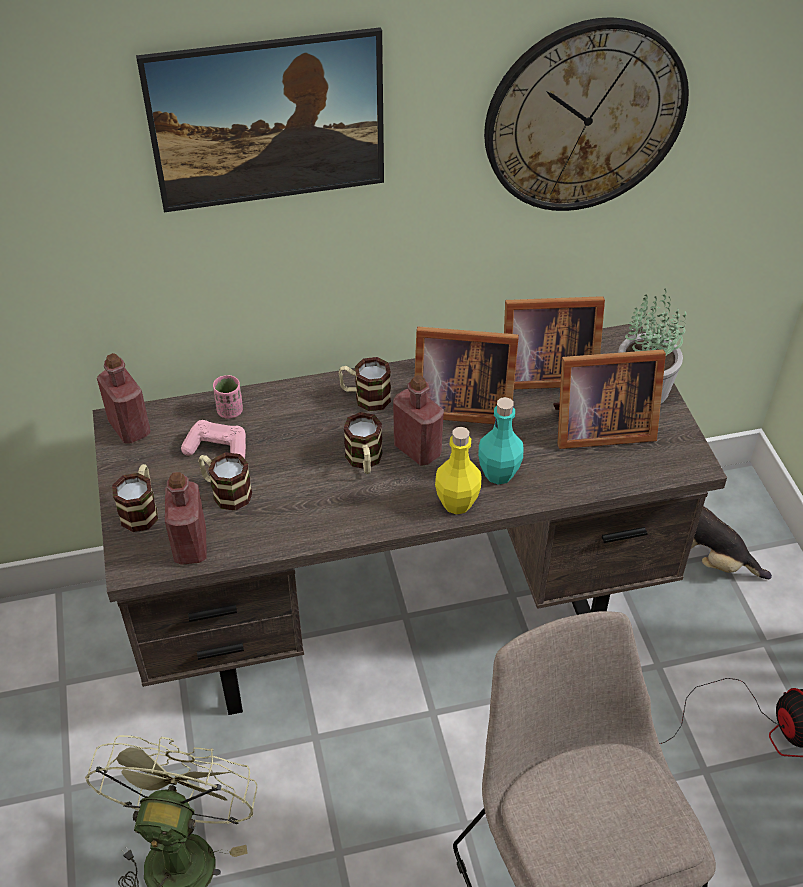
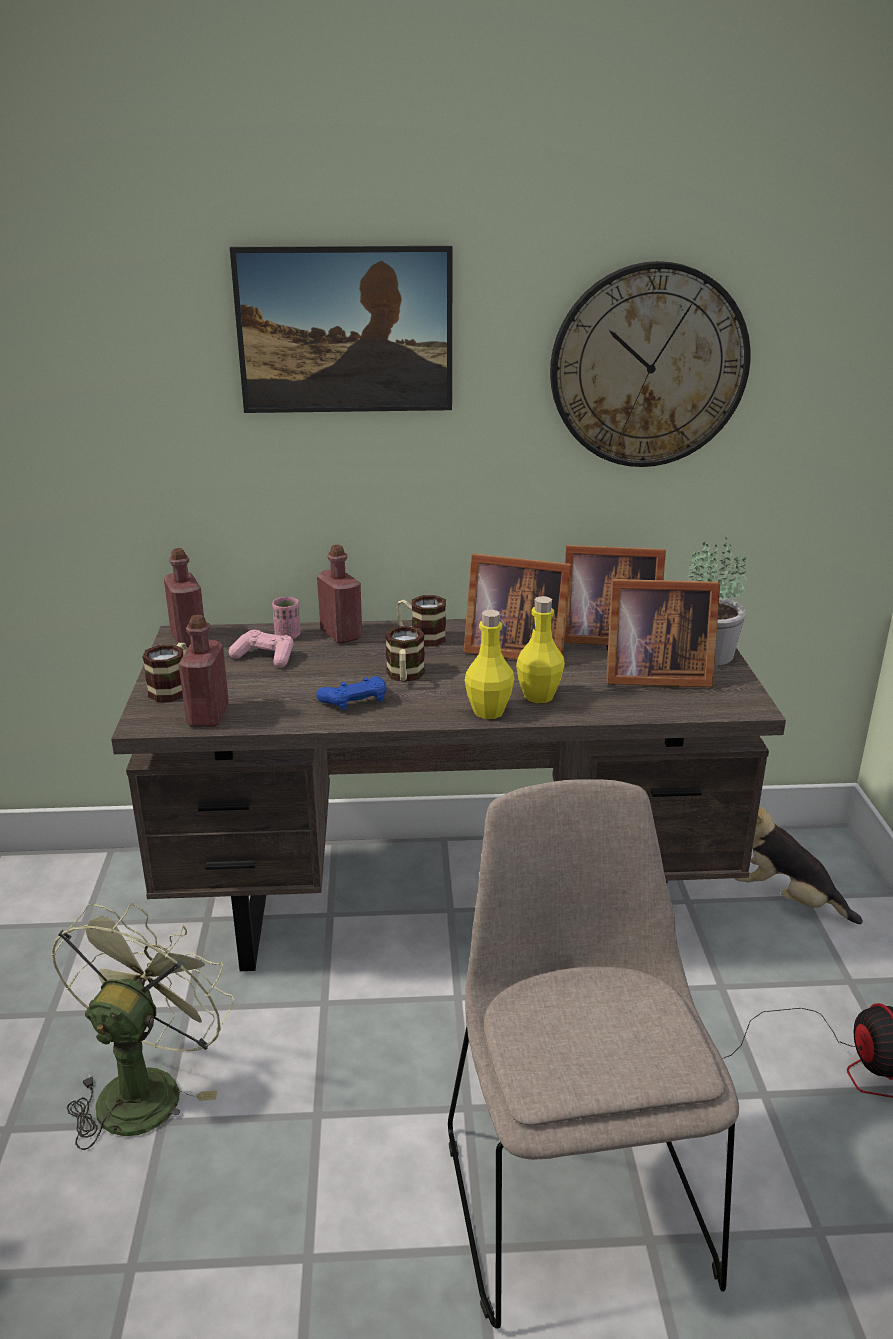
camera: 10 degrees right, 20 degrees down
(225, 492) = (259, 684): mug -> none
(327, 505) = (355, 702): none -> blue game controller
(417, 450) = (461, 674): red bottle -> red bottle (341, 634)
(498, 474) = (539, 696): turquoise bottle -> yellow bottle

